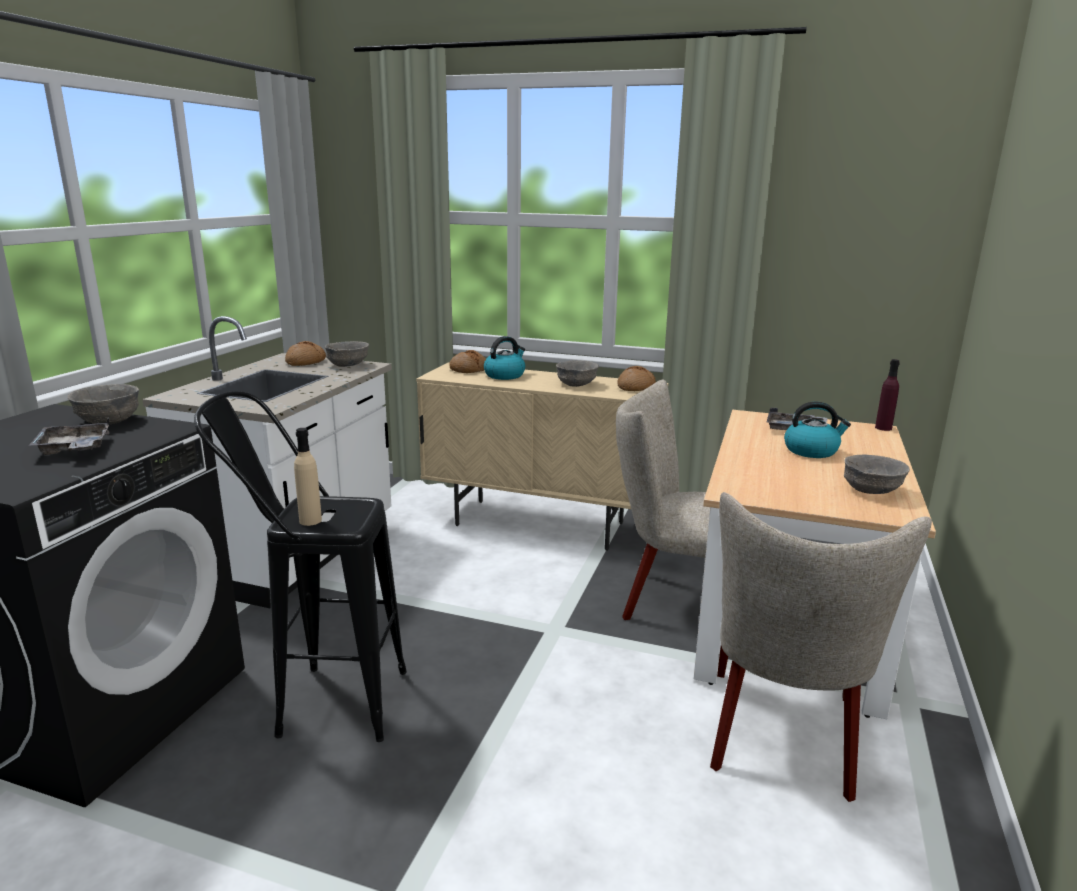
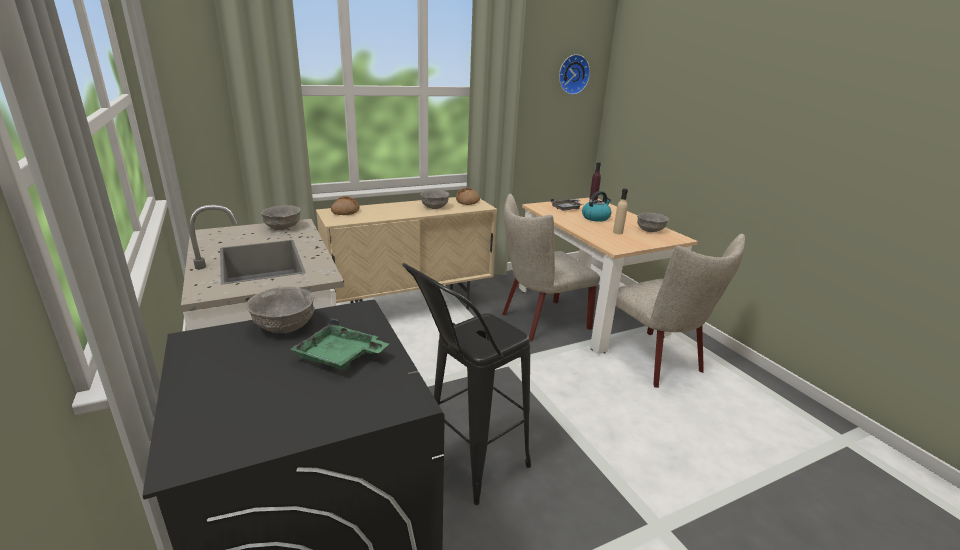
camera: 45 degrees left, 5 degrees up
(74, 449) = (340, 356): grey tray -> green tray
(306, 362) = (239, 233): bread -> none
(310, 520) = (486, 342): beige bottle -> beige bottle (618, 232)
(505, 375) = (379, 210): kettle -> none
(897, 200) = (572, 74): none -> wall clock

